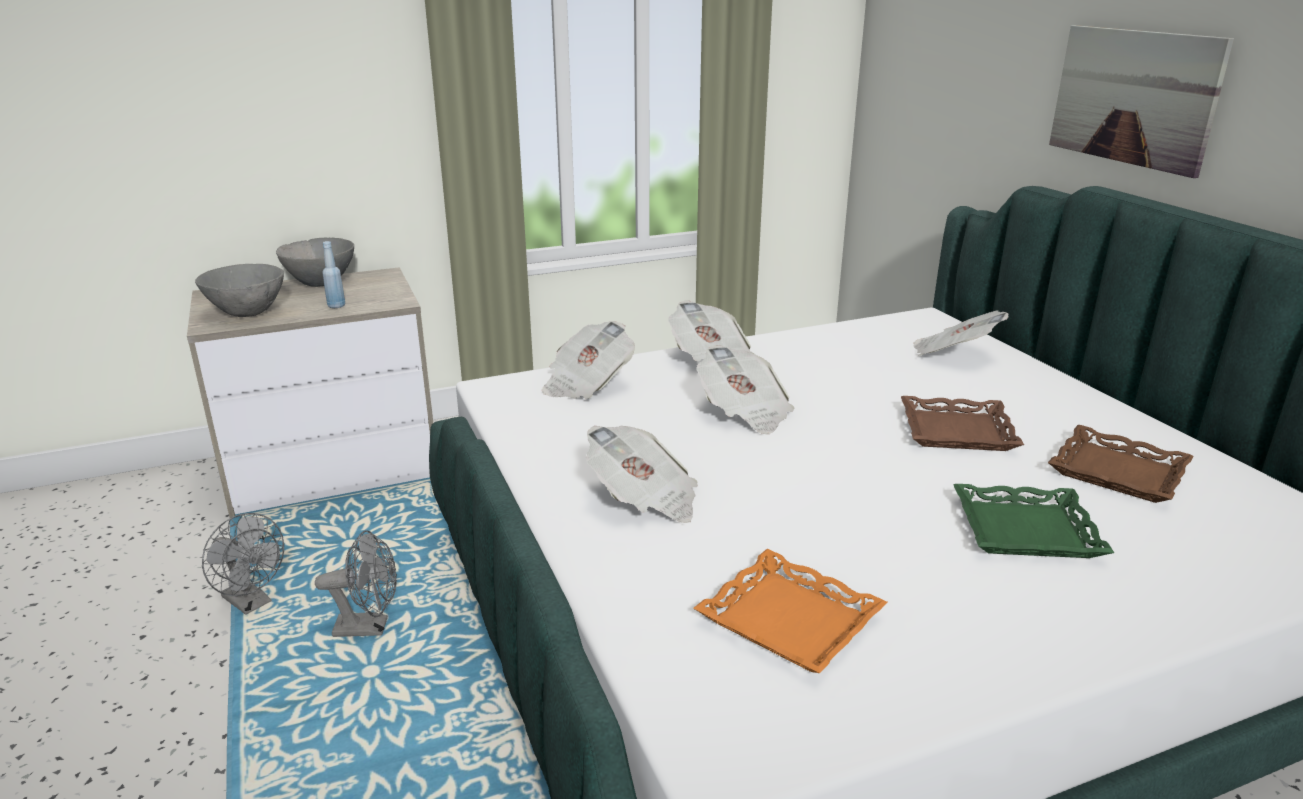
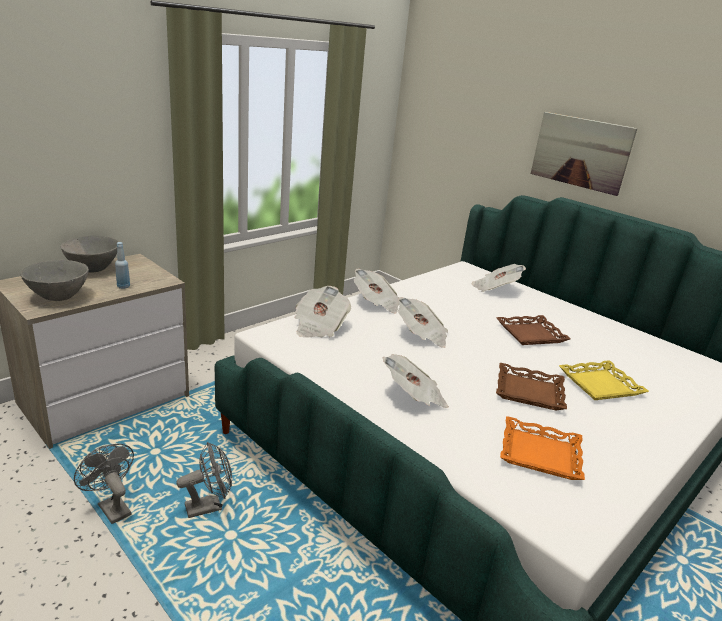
camera: 25 degrees left, 0 degrees up
(252, 603) = (111, 507): grey fan -> grey fan turned 150 degrees counterclockwise
(1025, 529) = (600, 385): green tray -> yellow tray
(1118, 472) = (613, 348): brown tray -> brown tray (529, 391)

